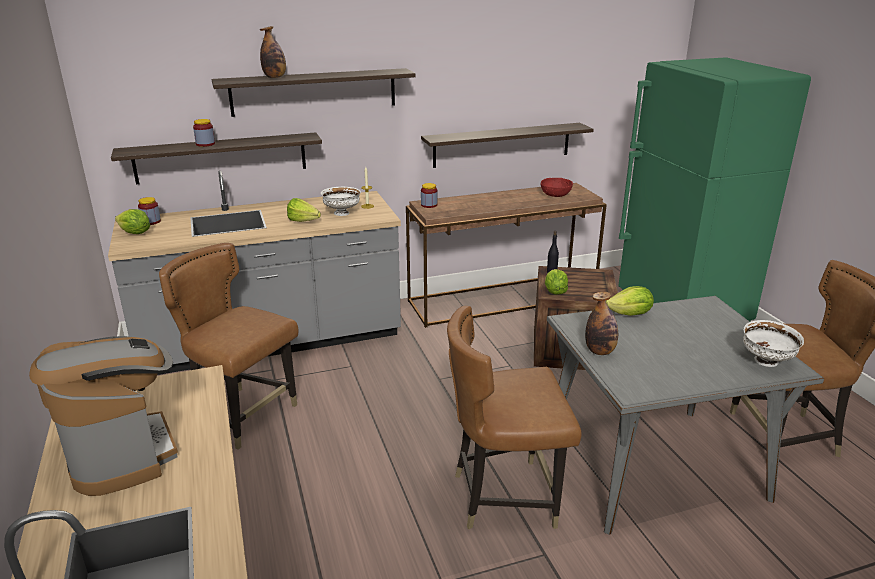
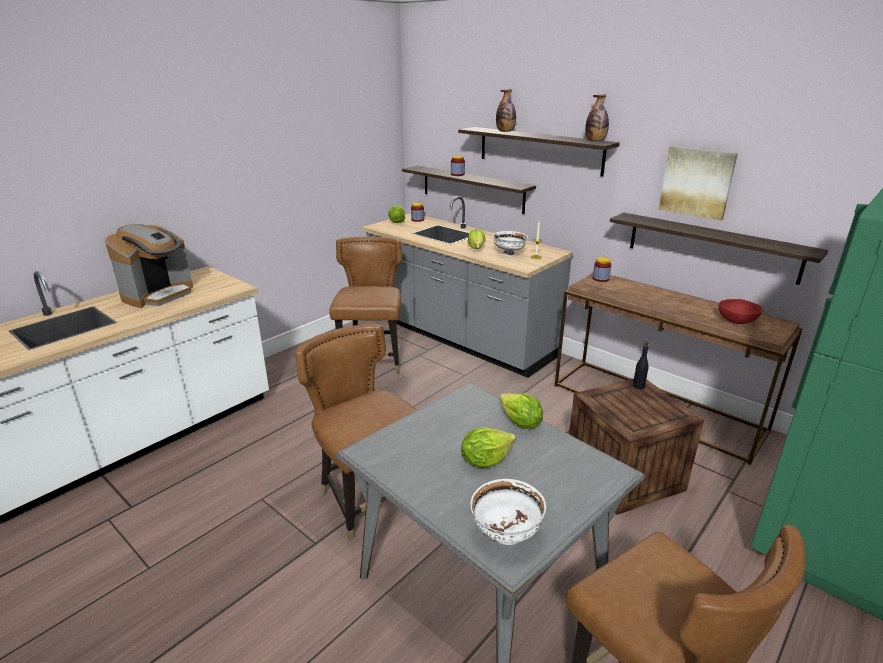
camera: 60 degrees right, 0 degrees up
(482, 92) = (697, 182): none -> picture
(555, 291) = (599, 398): lettuce -> lettuce (485, 460)
(600, 351) = (427, 421): bottle -> bottle (595, 141)

